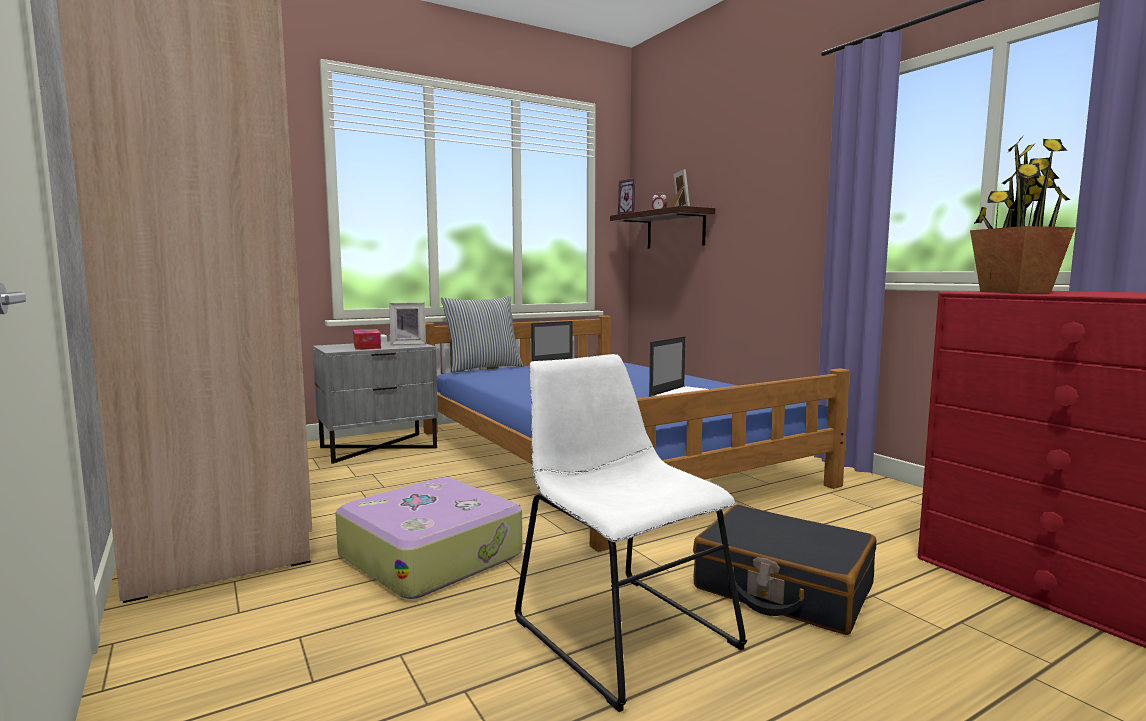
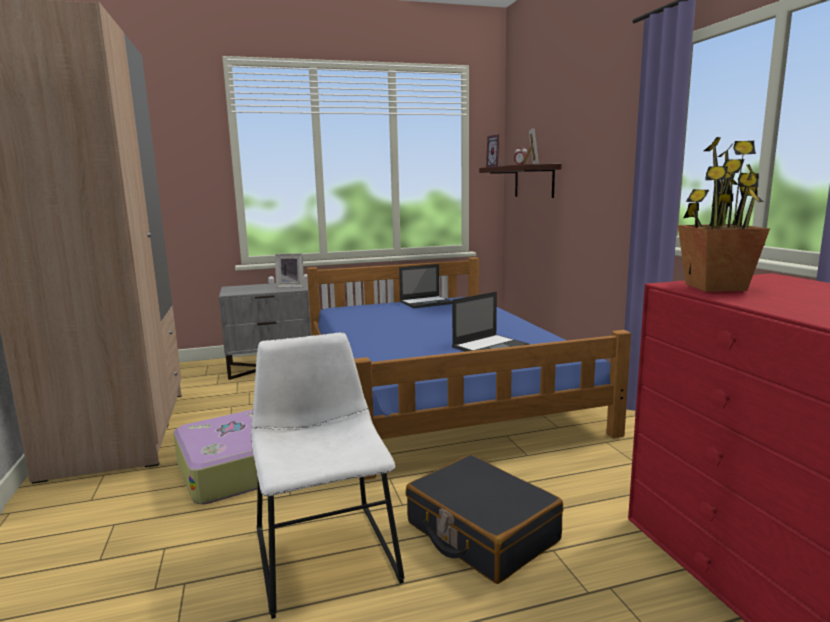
camera: 15 degrees right, 5 degrees up
(367, 346) = (257, 289): tissue box -> none
(483, 368) = (360, 304): pillow -> none

